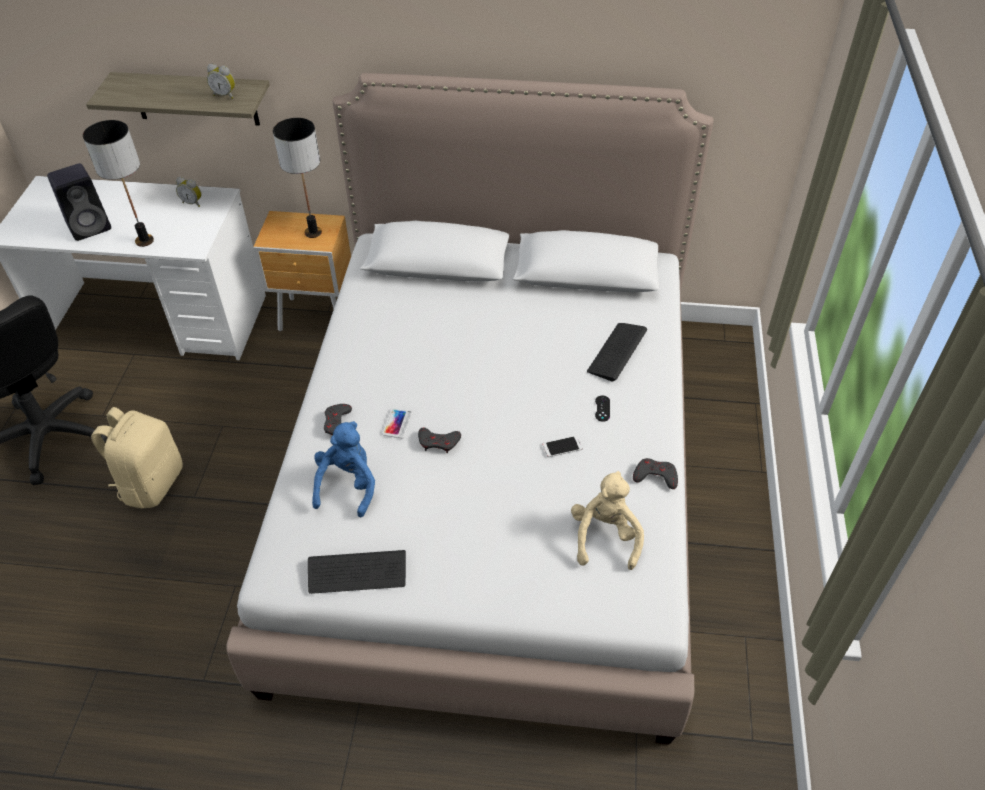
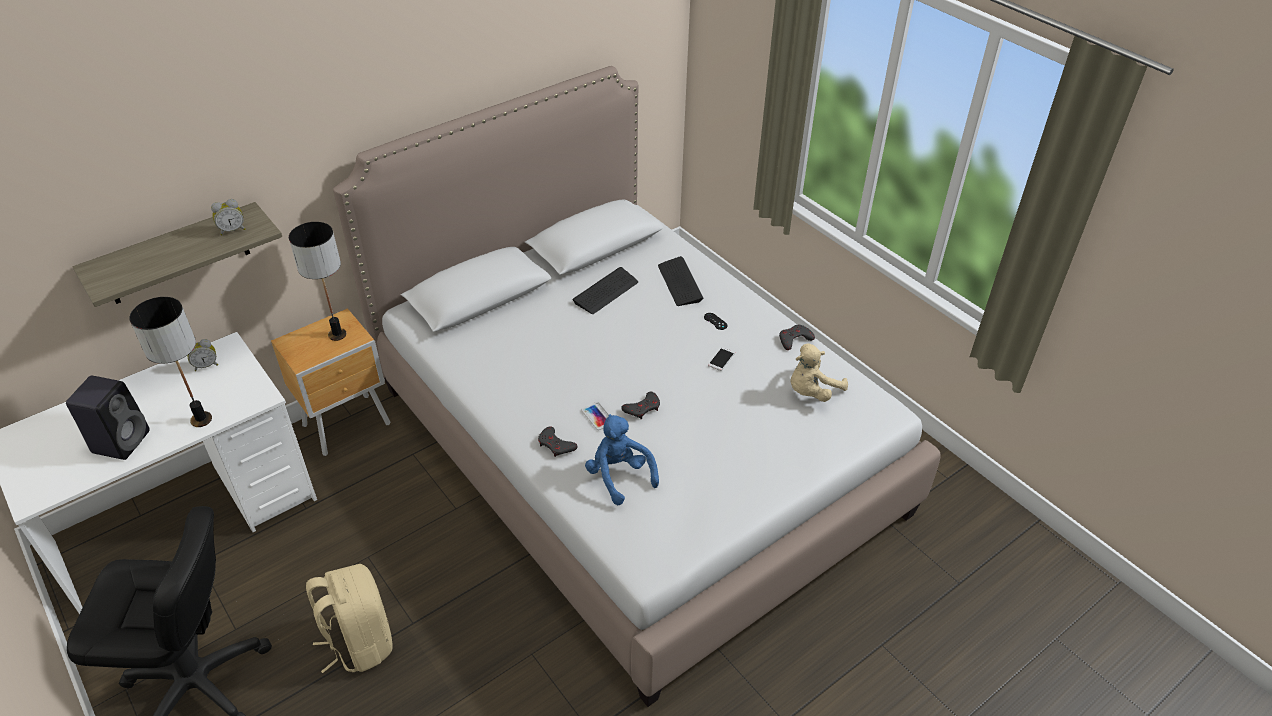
camera: 45 degrees left, 5 degrees down
(357, 573) = (699, 521): keyboard -> keyboard (606, 292)
(605, 536) = (811, 391): beige plush toy -> beige plush toy turned 90 degrees counterclockwise

